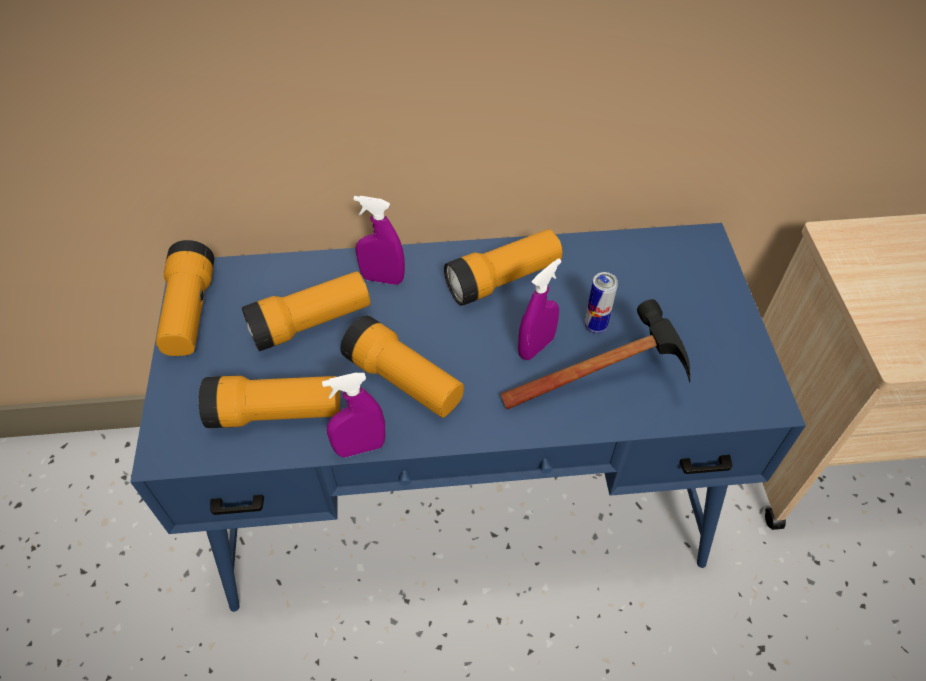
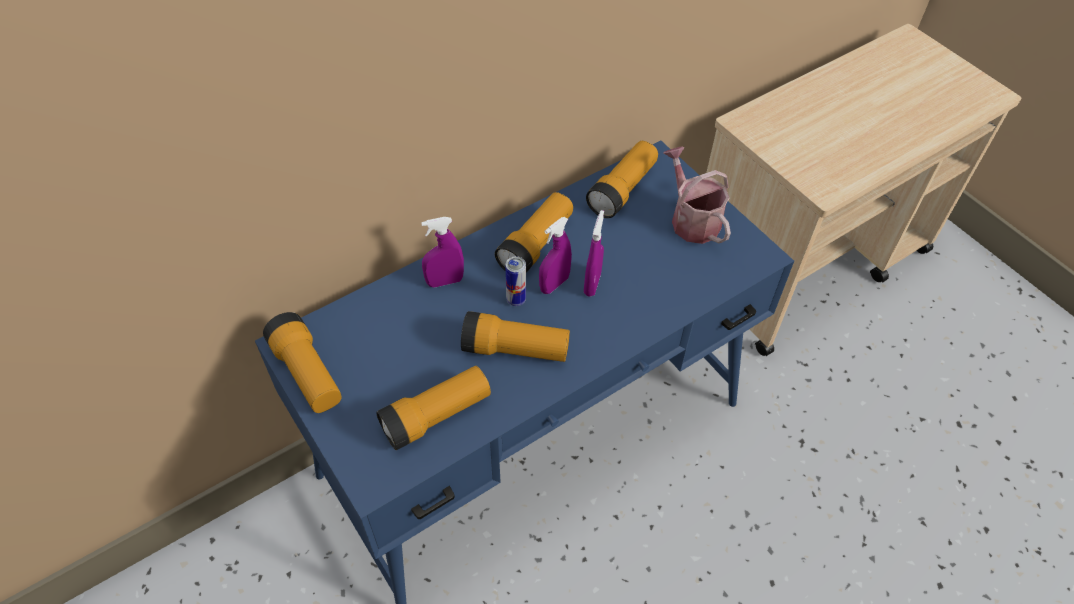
camera: 30 degrees left, 0 degrees up
(311, 323) = (413, 339): flashlight -> flashlight (622, 190)
(360, 447) = (517, 410): purple spray bottle -> purple spray bottle (554, 284)
(595, 326) = (623, 251): can -> can (516, 300)
(608, 377) = (654, 283): hammer -> none
(702, 323) = (691, 219): none -> watering can

